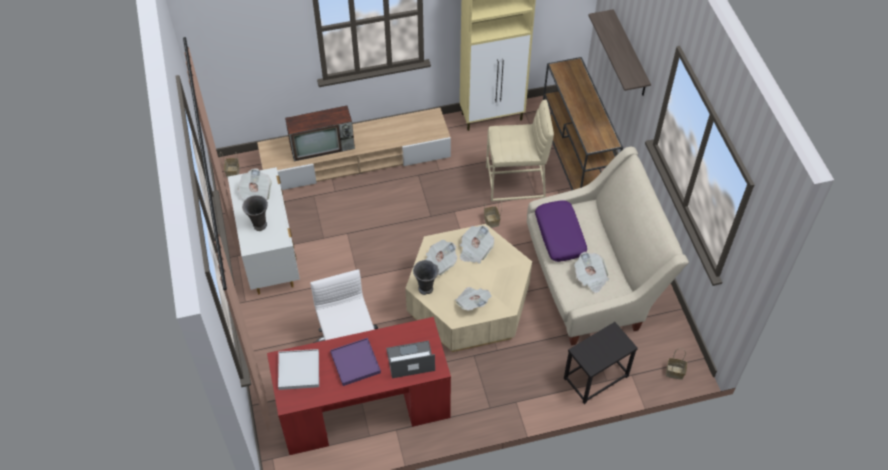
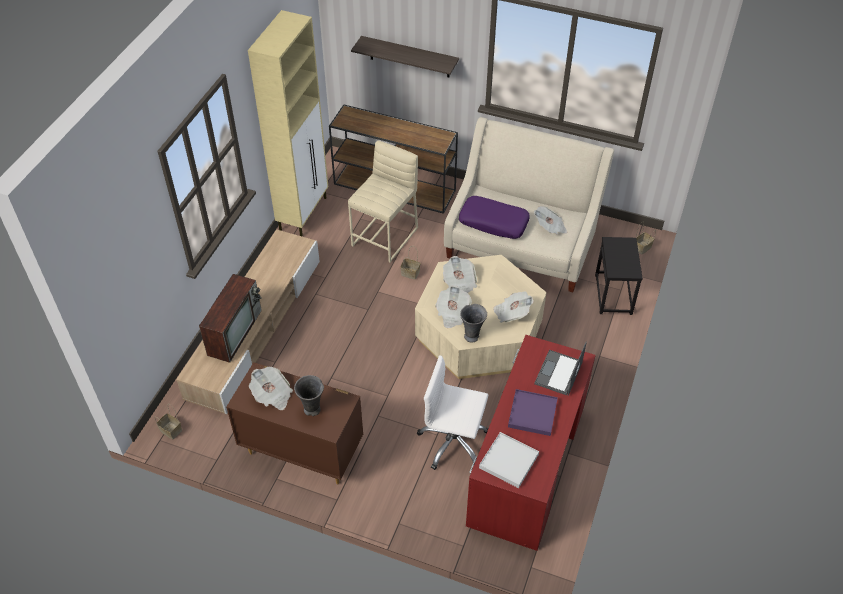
camera: 55 degrees left, 5 degrees down
(270, 255) = (301, 451): white dresser -> brown dresser

